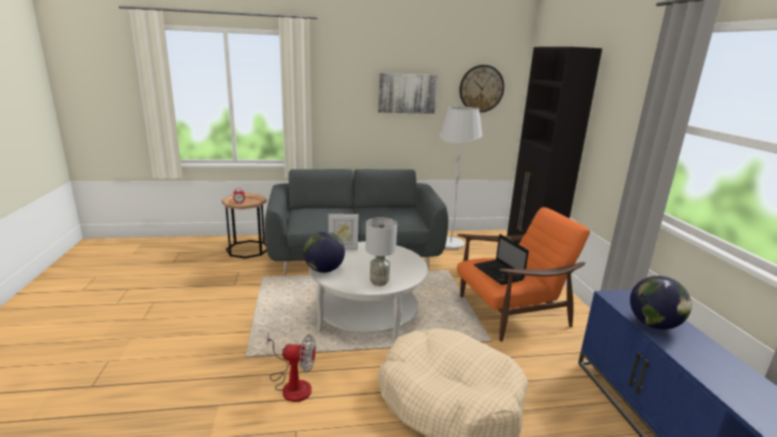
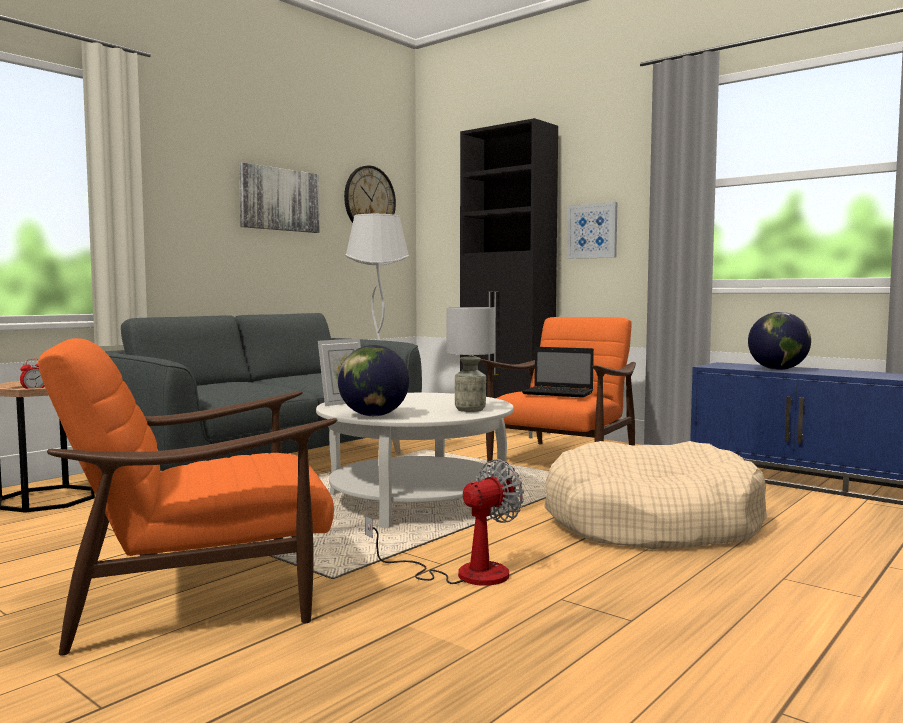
camera: 40 degrees left, 15 degrees down
(198, 339) = (200, 593): none -> orange armchair
(606, 143) = (592, 231): none -> picture

